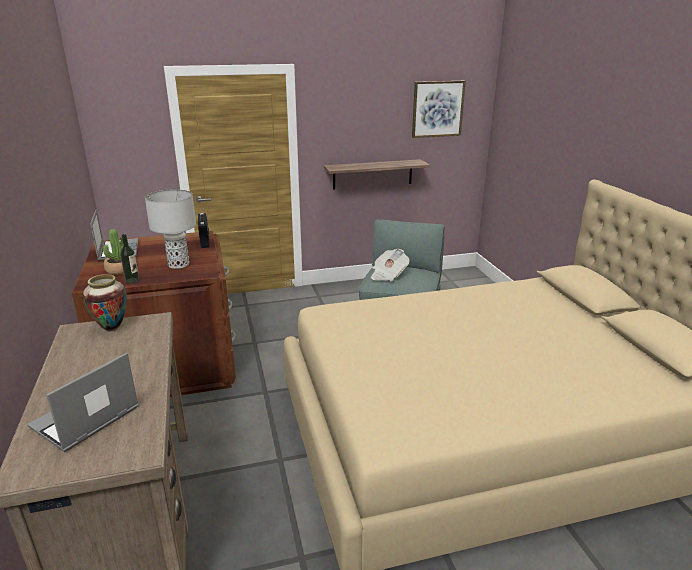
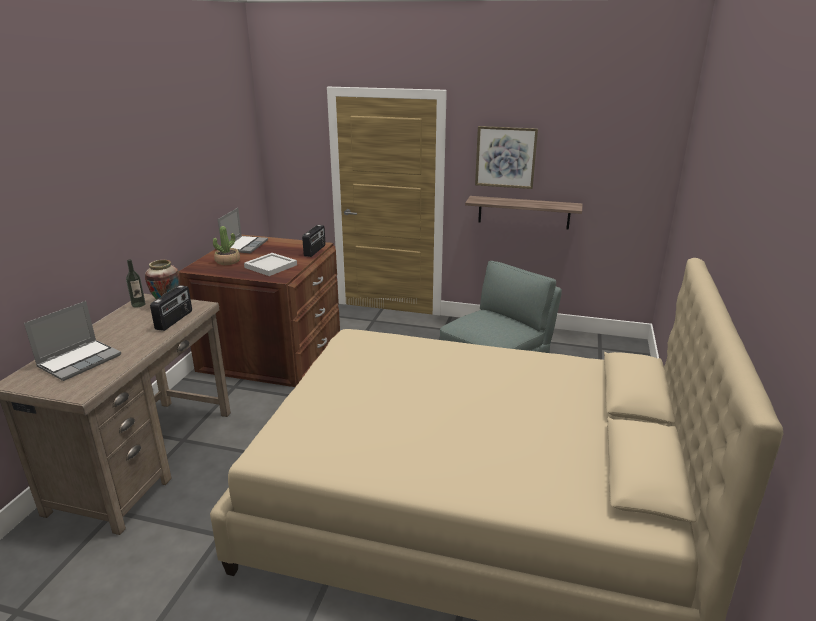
camera: 30 degrees right, 0 degrees up
(85, 419) = (80, 361): laptop -> laptop turned 150 degrees clockwise
(132, 280) = (225, 271): bottle -> bottle (138, 304)
(146, 342) = (174, 320): none -> radio
(179, 264) = (271, 266): white table lamp -> white tray
(388, 275) = (476, 320): newspaper -> none
(437, 109) = (607, 148): picture -> picture (505, 157)

